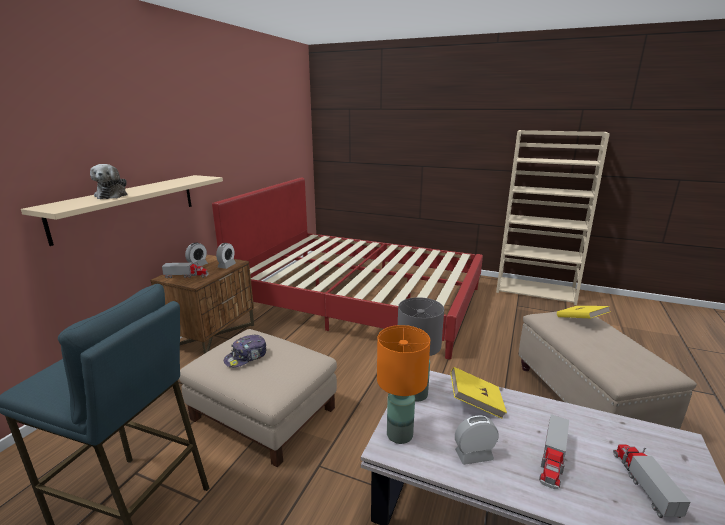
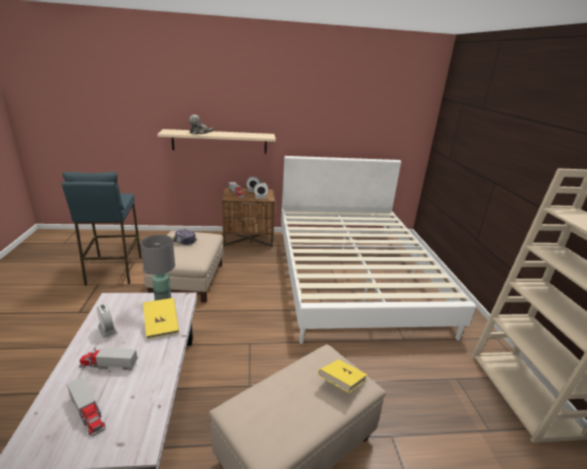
camera: 60 degrees right, 5 degrees up
(359, 298) = (353, 275): red bed -> white bed
(399, 435) = (121, 301): orange table lamp -> none
(643, 483) = (87, 412): toy truck -> toy truck turned 75 degrees clockwise

